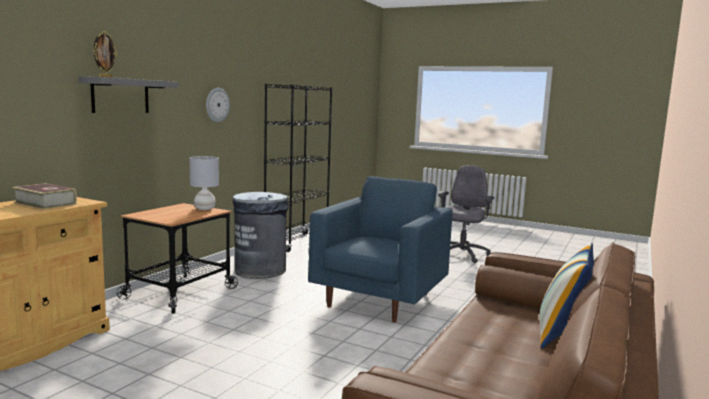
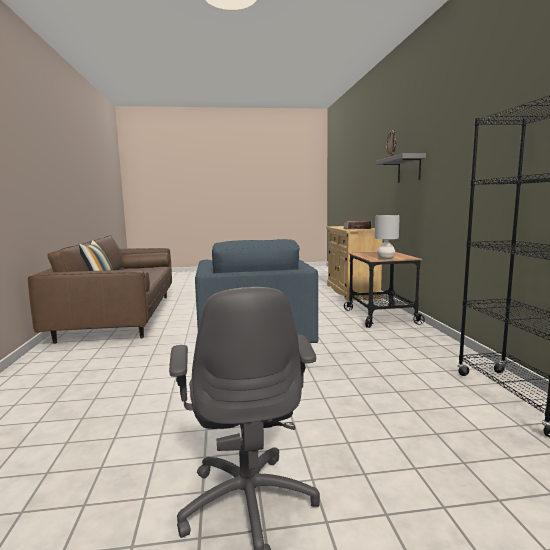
camera: 145 degrees right, 0 degrees up
(217, 105) = (469, 165): wall clock -> none
(260, 271) = (399, 344): grey trash can -> none

